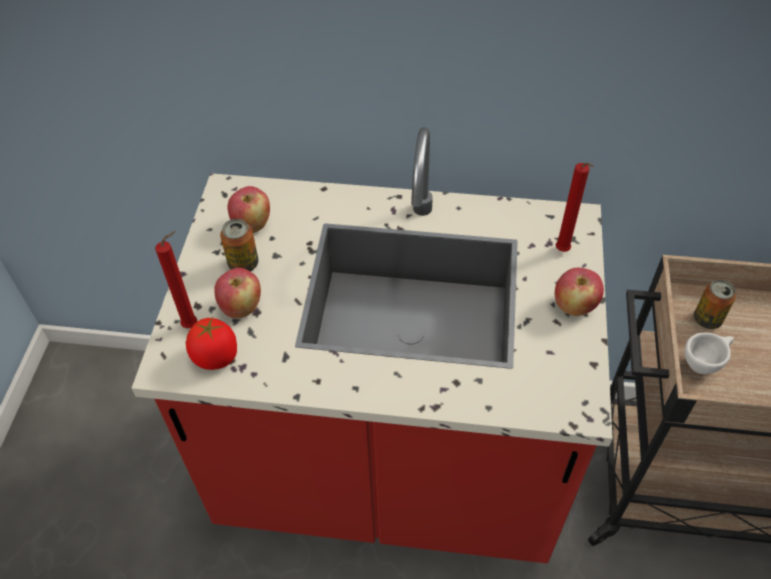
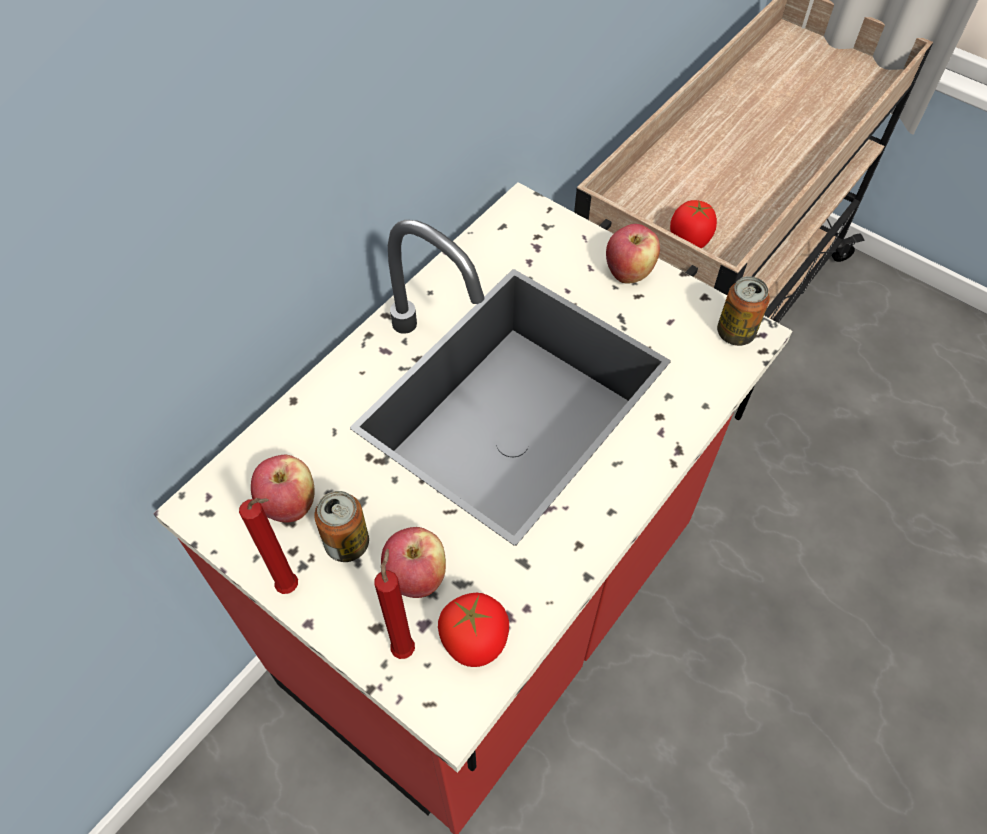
camera: 60 degrees left, 5 degrees up
(563, 252) = (556, 242): red candle -> red candle (292, 587)
(703, 363) = (689, 241): white cup -> tomato
(707, 319) = (646, 210): can -> can (735, 333)

